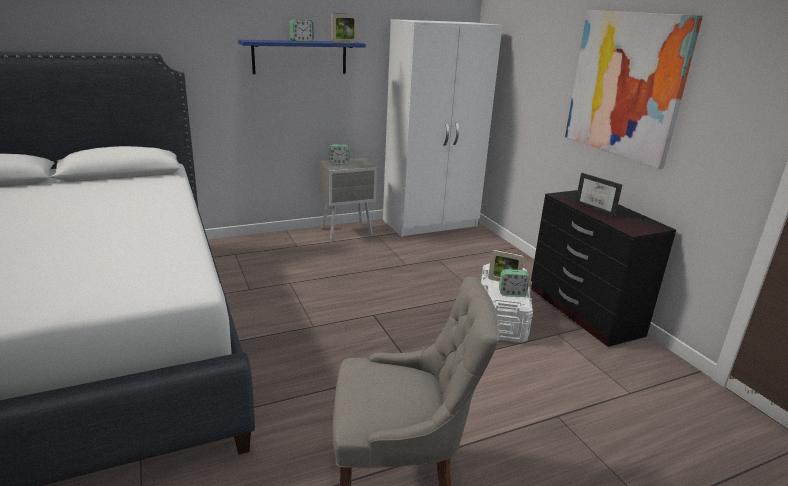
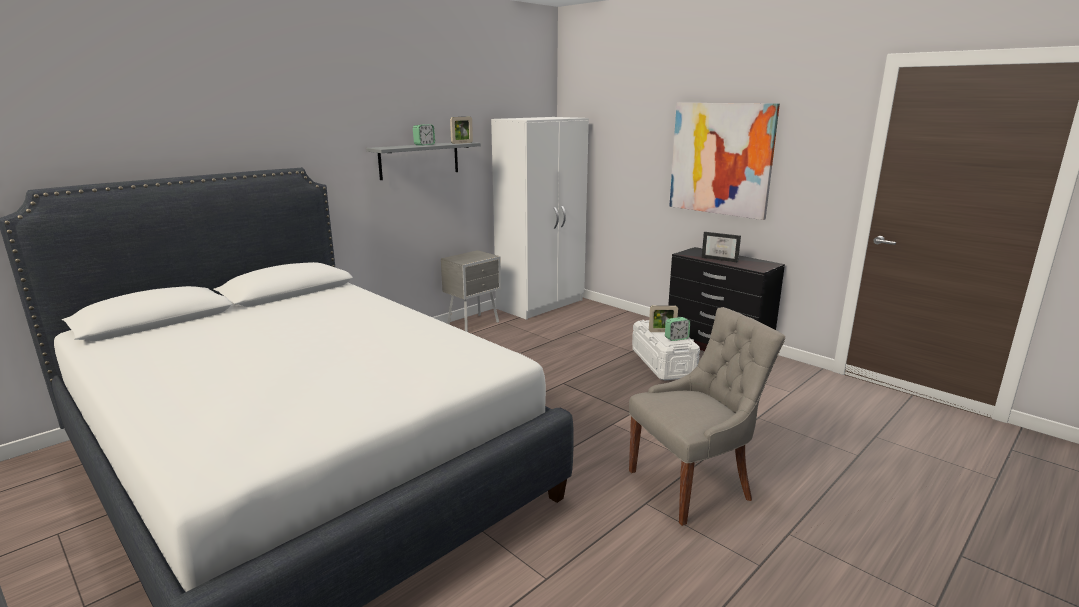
camera: 20 degrees left, 5 degrees down
(300, 57) = (419, 160): blue shelf -> grey shelf
(339, 163) = (462, 257): alarm clock -> none

